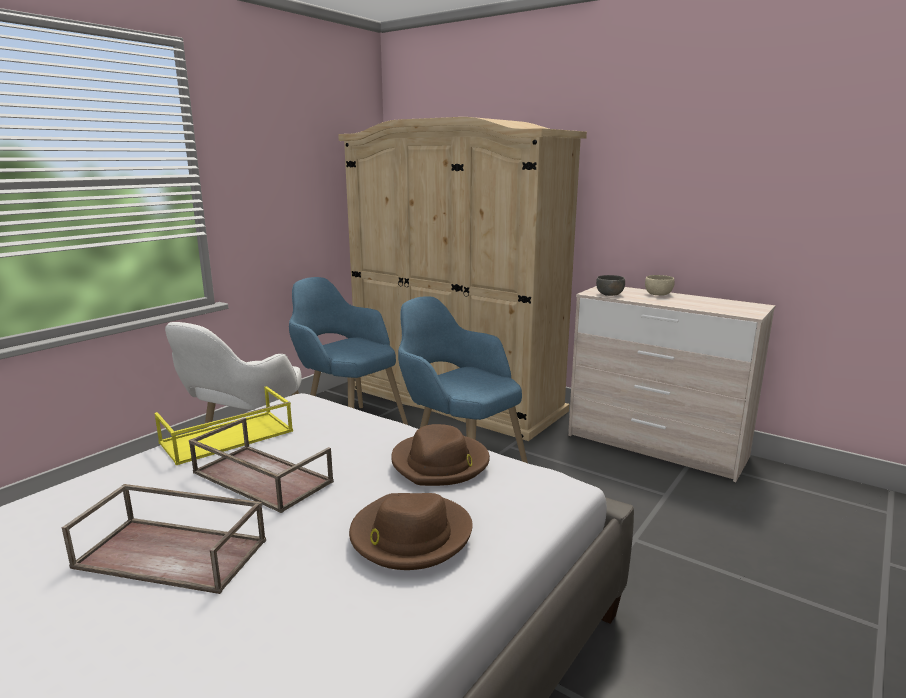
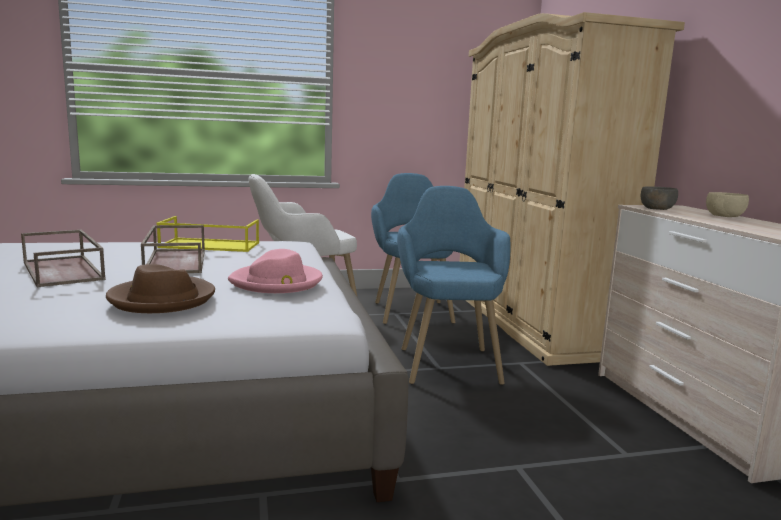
camera: 40 degrees right, 5 degrees down
(440, 463) = (277, 282): brown hat -> pink hat

